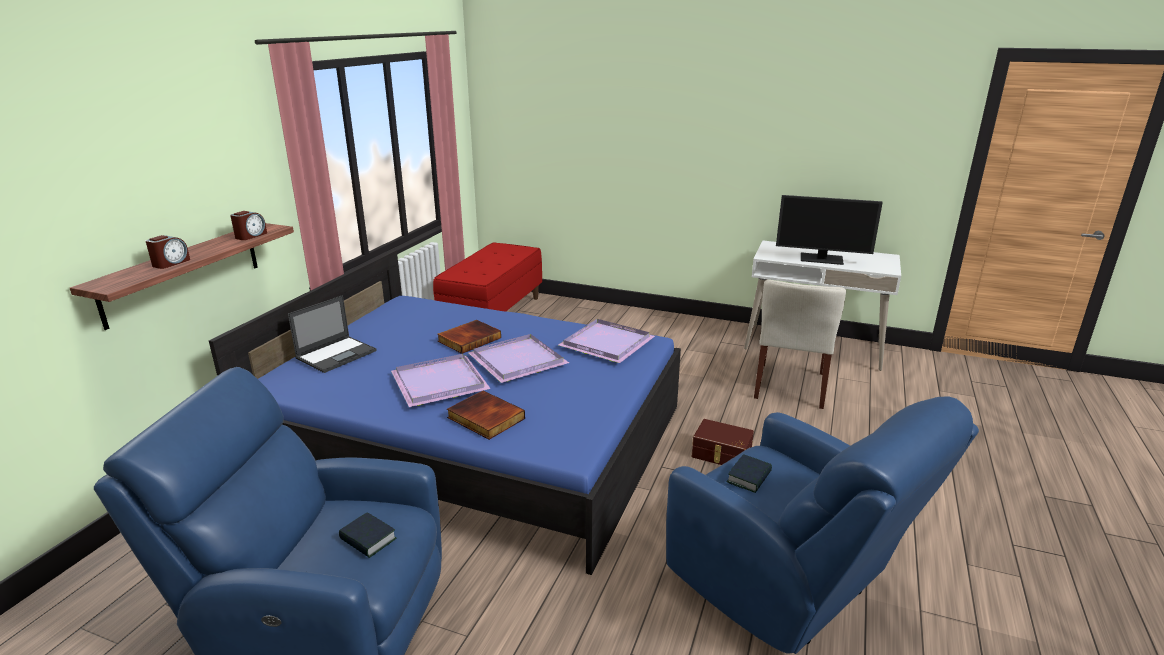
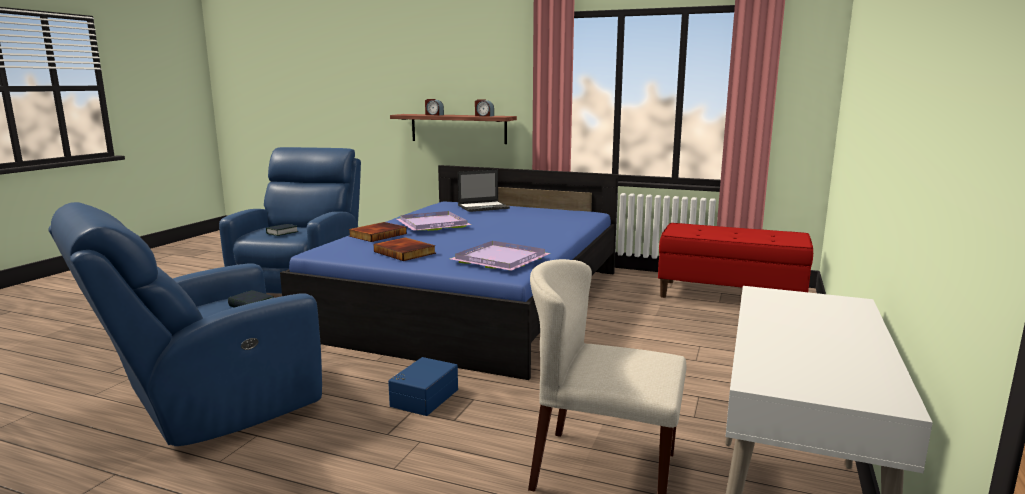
camera: 90 degrees right, 10 degrees down
(337, 354) = (484, 207): laptop -> laptop turned 60 degrees counterclockwise
(469, 339) = (511, 227): book -> book (405, 252)
(518, 360) = (468, 238): purple tray -> none
(721, 454) = (423, 397): brown storage box -> blue storage box
(822, 259) = (788, 329): monitor -> none

